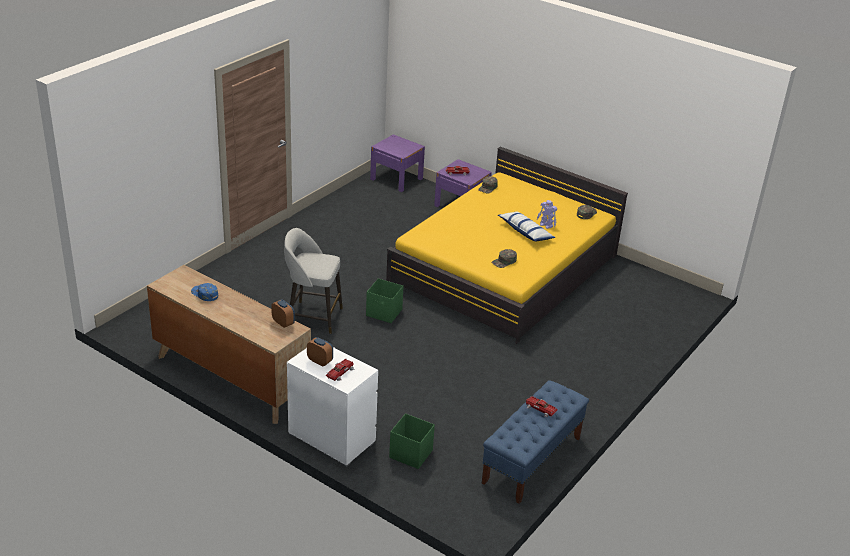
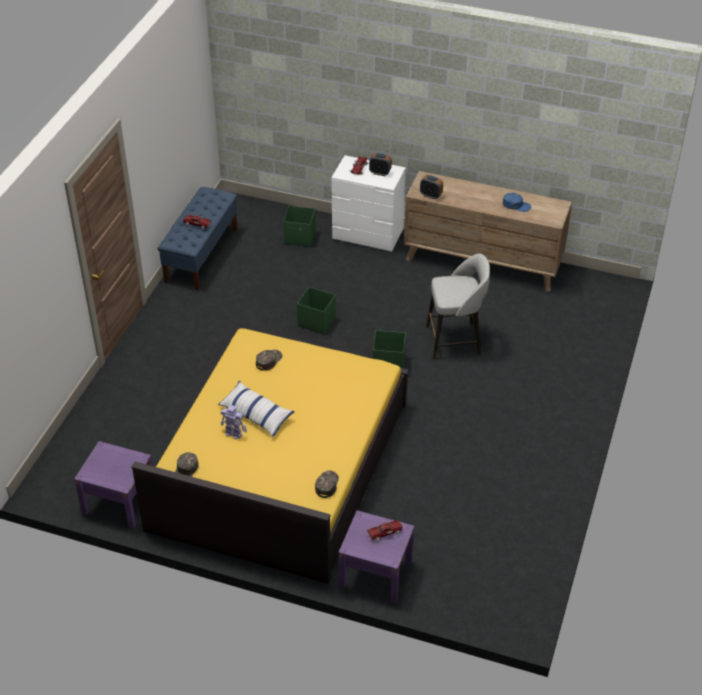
camera: 165 degrees right, 10 degrees up
(396, 179) = (493, 607): purple nightstand -> purple nightstand (119, 501)
(432, 361) = (316, 321): none -> green storage box

